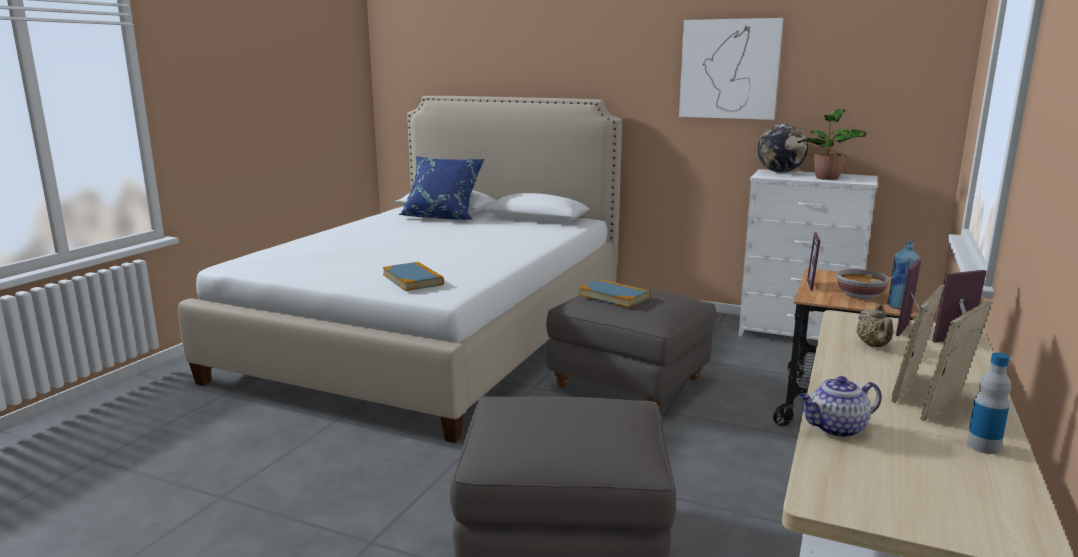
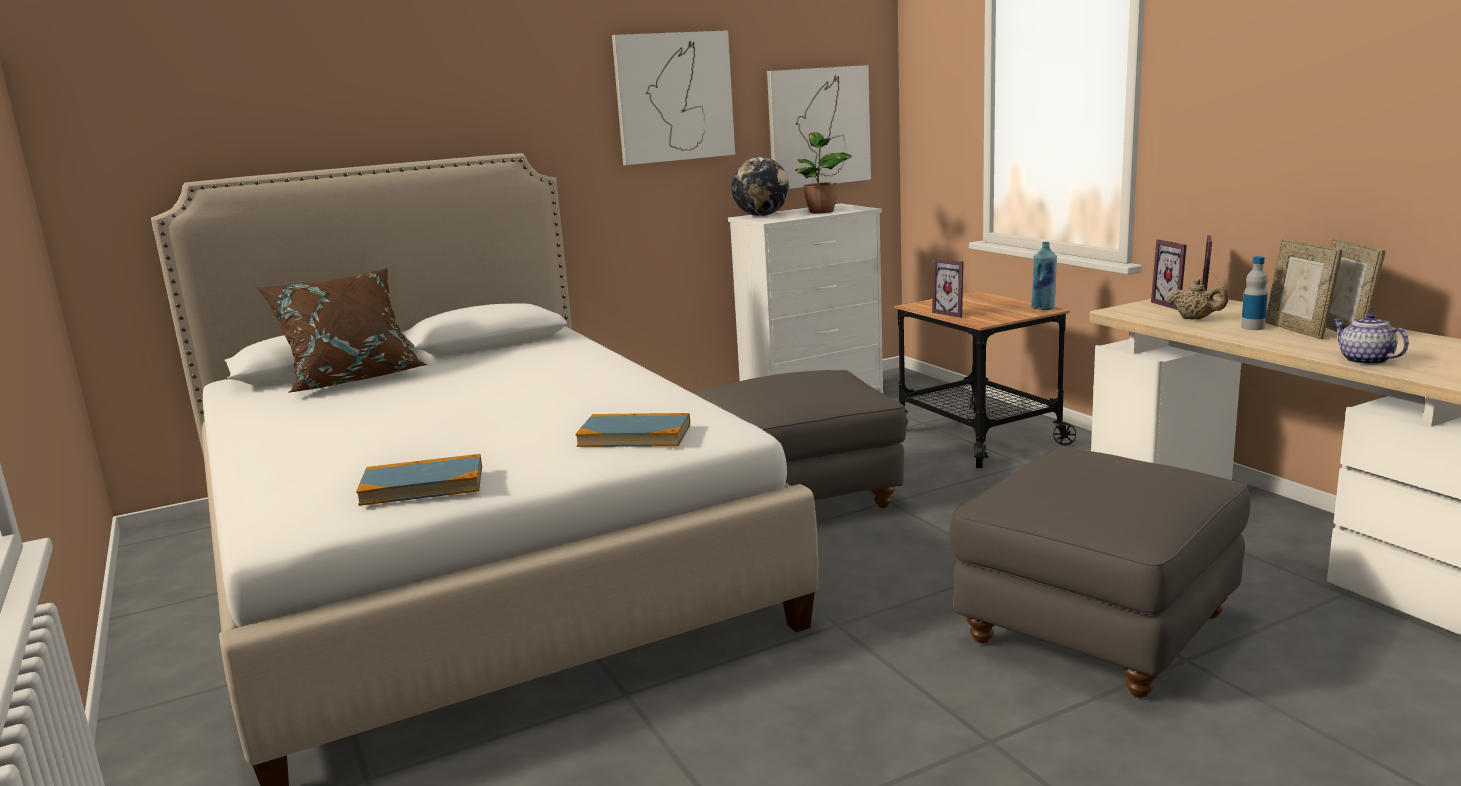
camera: 50 degrees left, 0 degrees up
(443, 217) = (351, 378): blue pillow -> brown pillow
(614, 296) = (785, 389): book -> book (423, 485)
(836, 429) = (1364, 360): teapot -> teapot turned 135 degrees clockwise
(859, 296) = (999, 310): bowl -> none
(868, 105) = (818, 127): none -> picture
(983, 446) = (1416, 339): bottle -> bottle (1252, 327)

